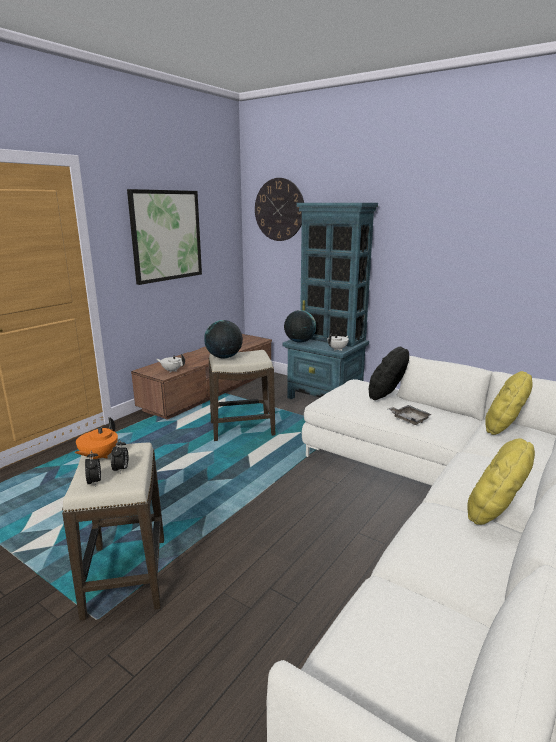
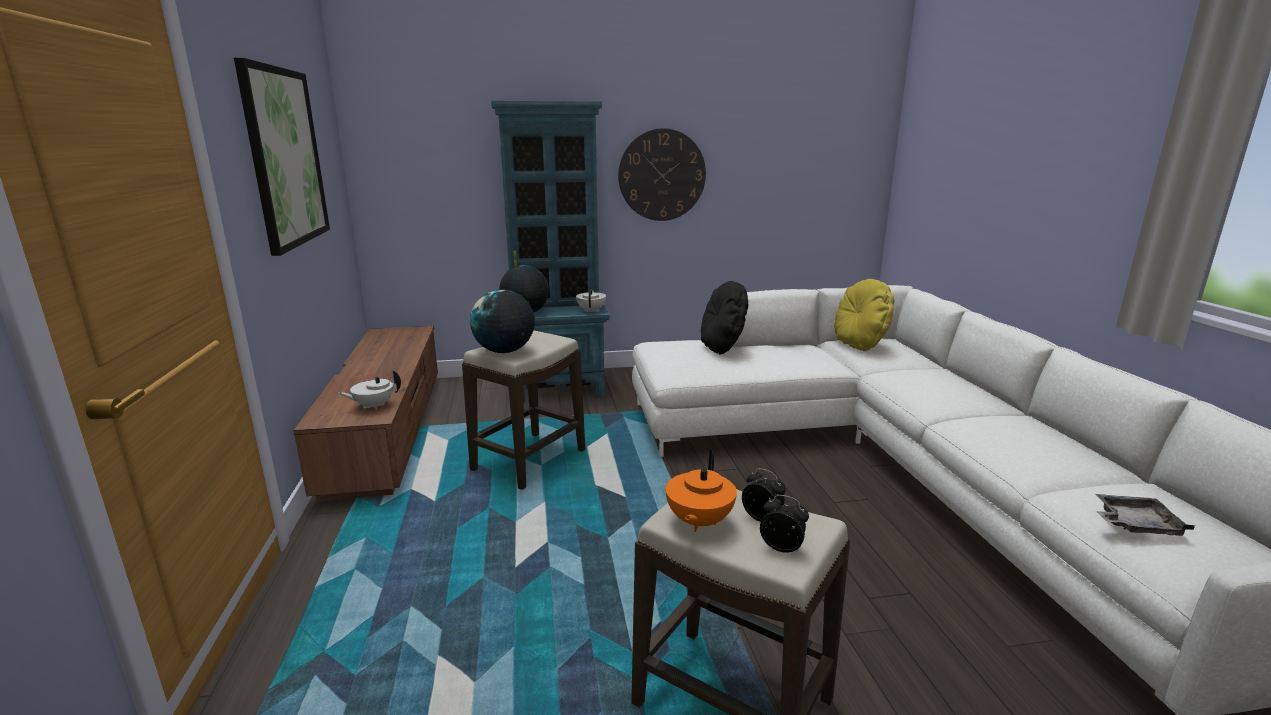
camera: 45 degrees left, 0 degrees up
(98, 457) = (698, 522): orange teapot -> orange teapot turned 45 degrees clockwise
(279, 209) = (422, 114): wall clock -> wall clock (662, 175)
(409, 419) = (783, 361): grey tray -> grey tray (1135, 524)
(494, 516) = (992, 411): yellow pillow -> none

